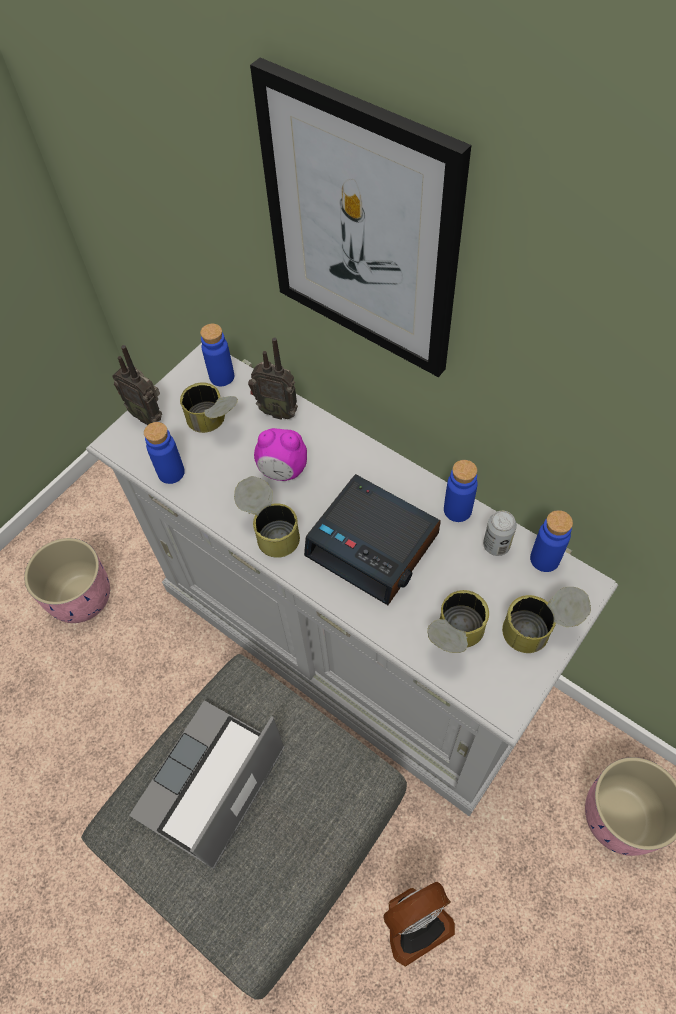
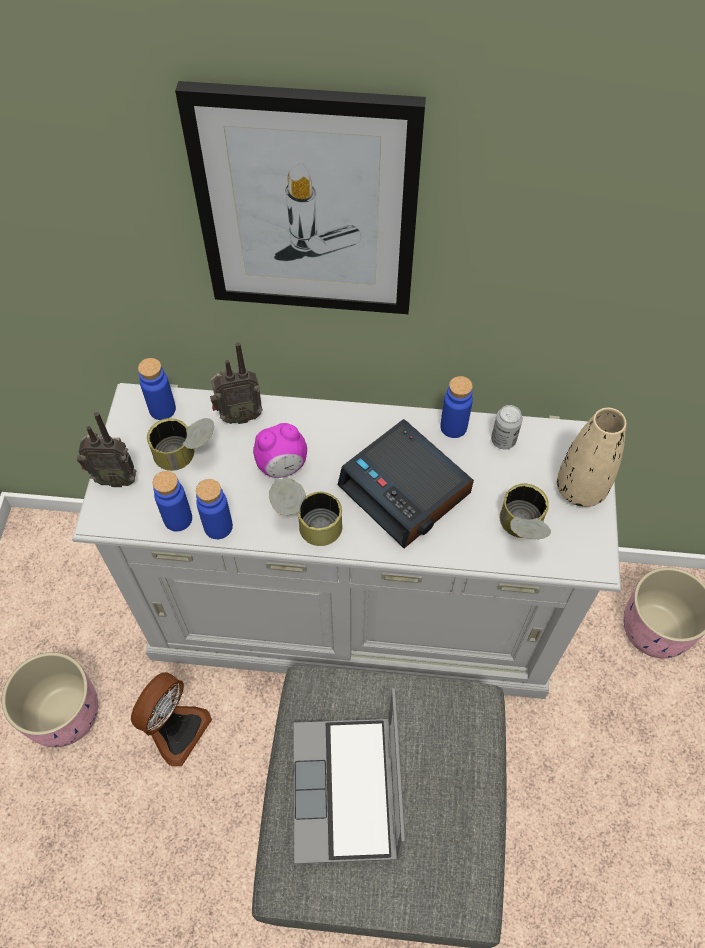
camera: 35 degrees left, 0 degrees up
(374, 545) = (406, 490): alarm clock -> alarm clock turned 45 degrees clockwise
(414, 921) = (556, 810): fan -> fan (175, 729)
(540, 629) = (580, 489): can -> beige vase
(544, 559) = (547, 432): blue bottle -> blue bottle (218, 526)

